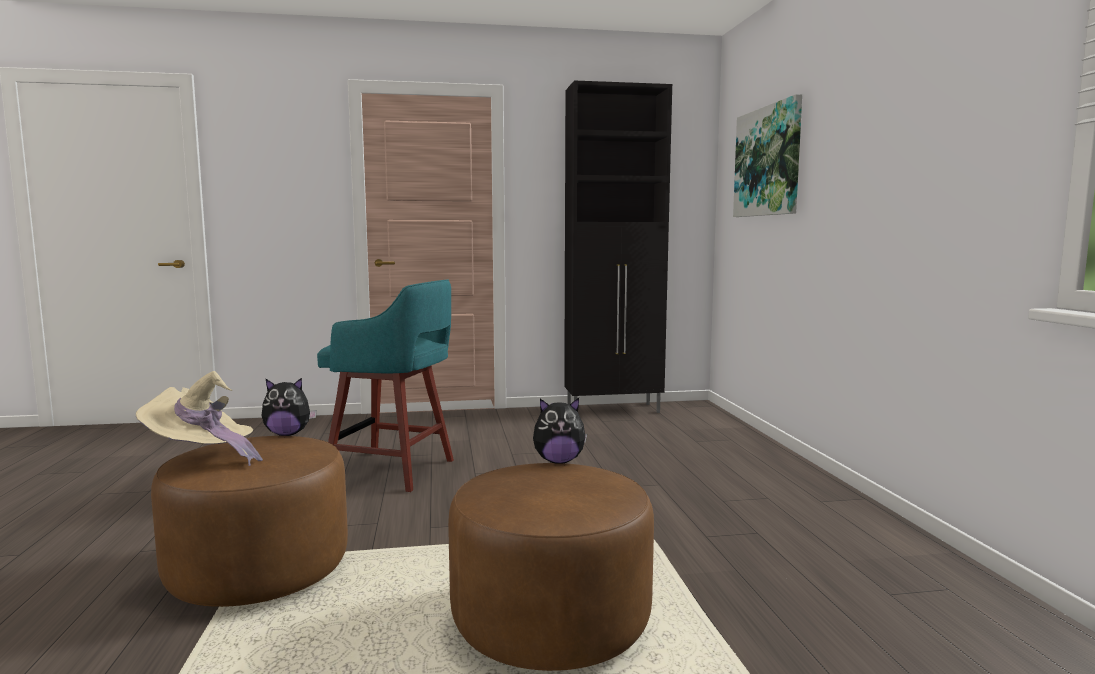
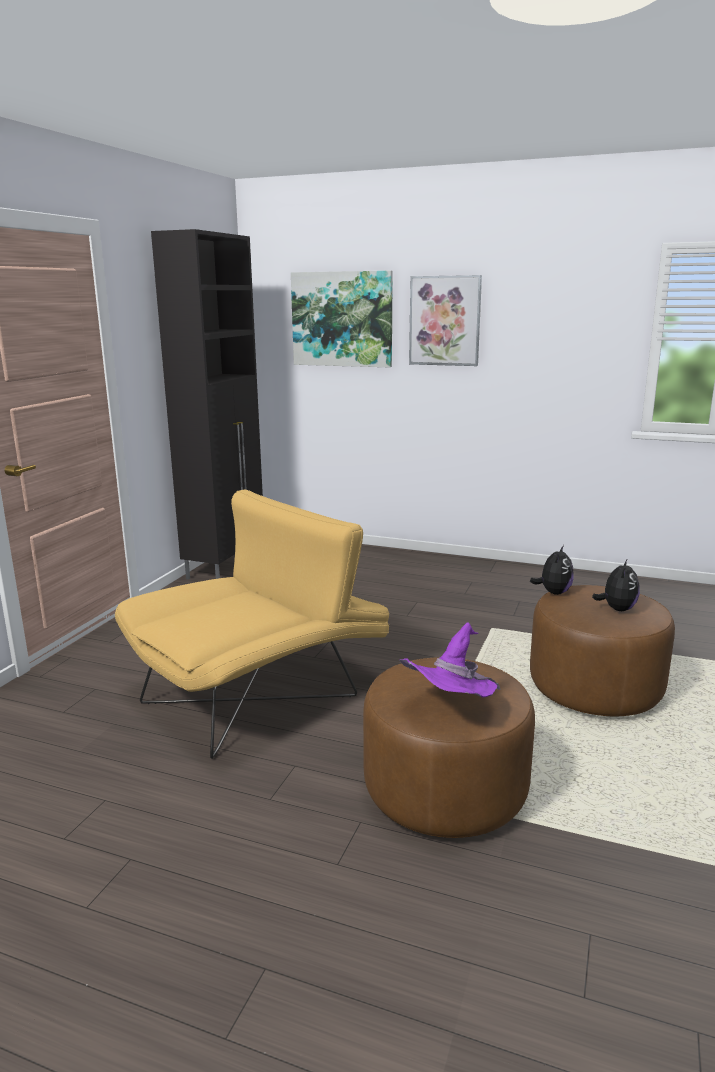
camera: 60 degrees left, 10 degrees up
(202, 457) = (452, 709): beige hat -> purple hat
(288, 434) = (395, 669): plush toy -> plush toy (617, 609)
(394, 471) = (261, 691): turquoise stool -> yellow armchair
(839, 147) = (445, 321): none -> picture

